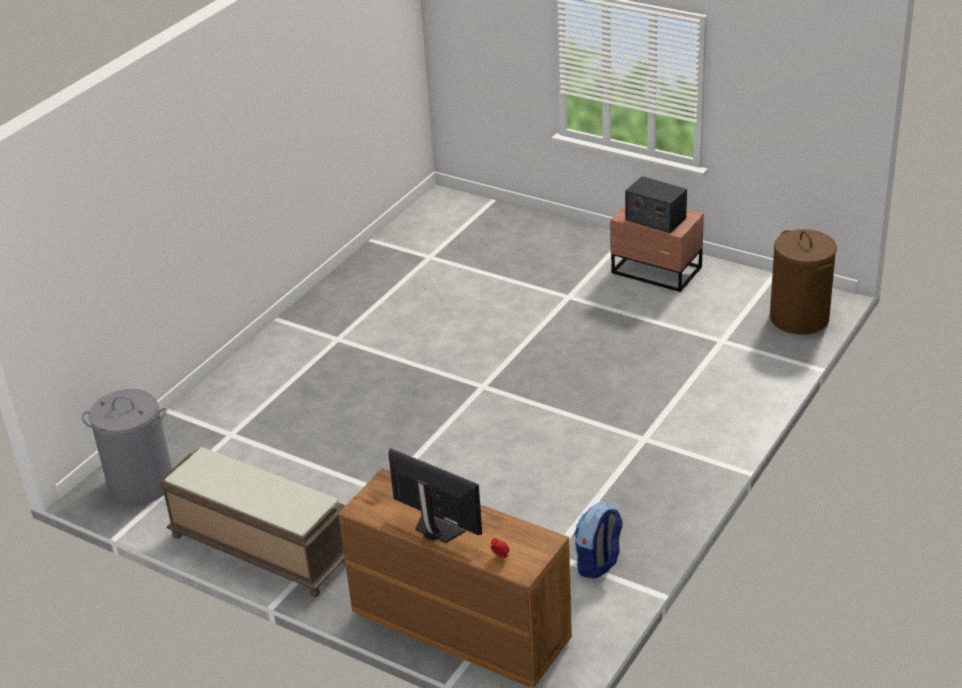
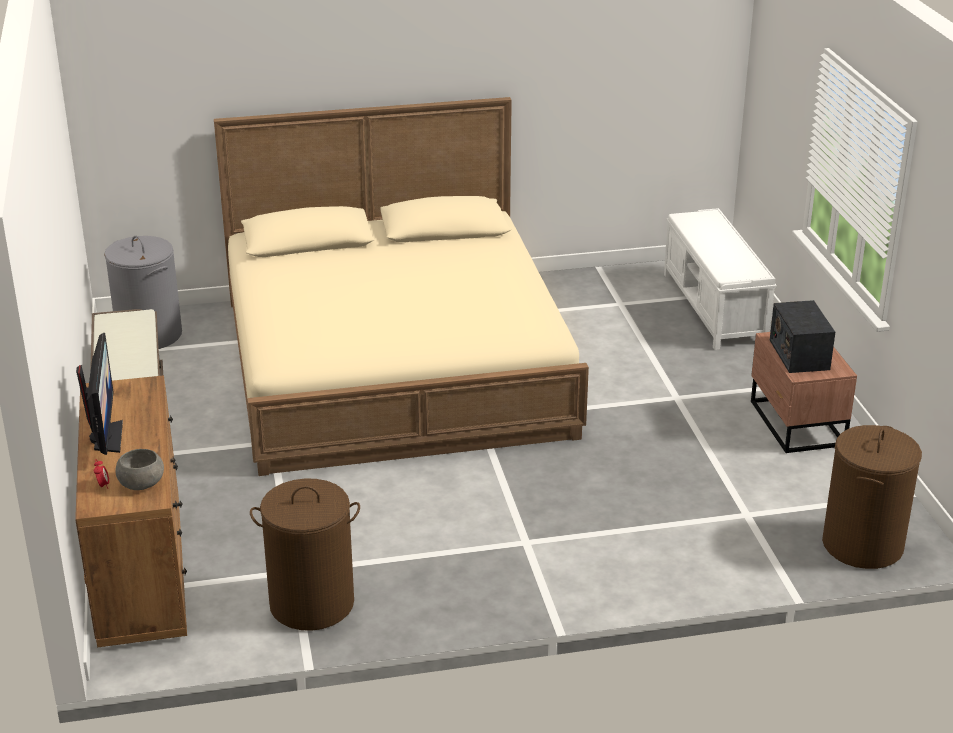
camera: 45 degrees right, 5 degrees down
(364, 388) = (394, 366): none -> beige bed
(490, 226) = (714, 308): none -> white bench
(520, 537) = (142, 483): none -> grey bowl
(598, 563) = (311, 604): backpack -> brown laundry basket

